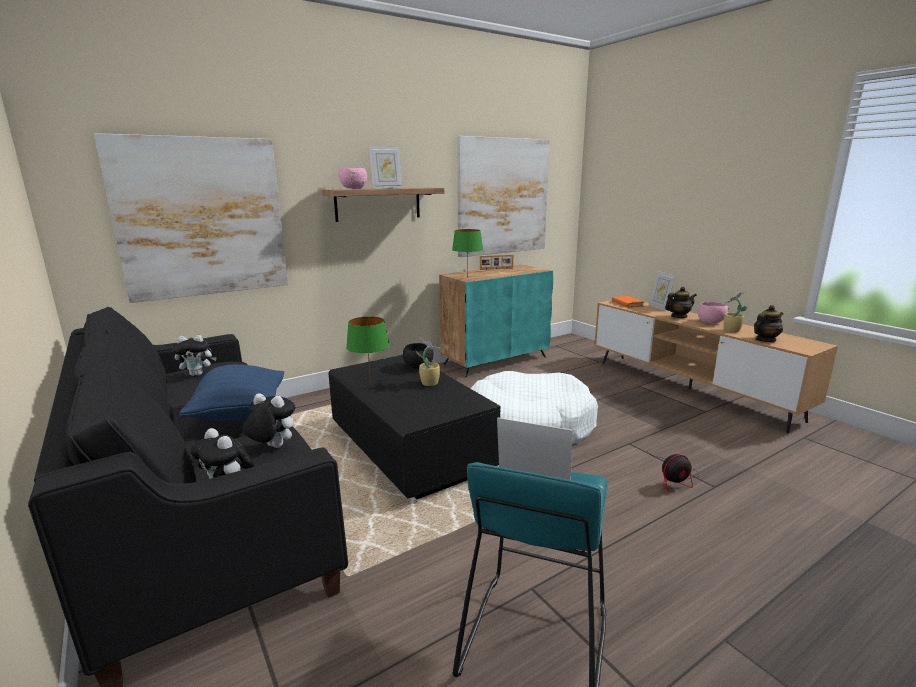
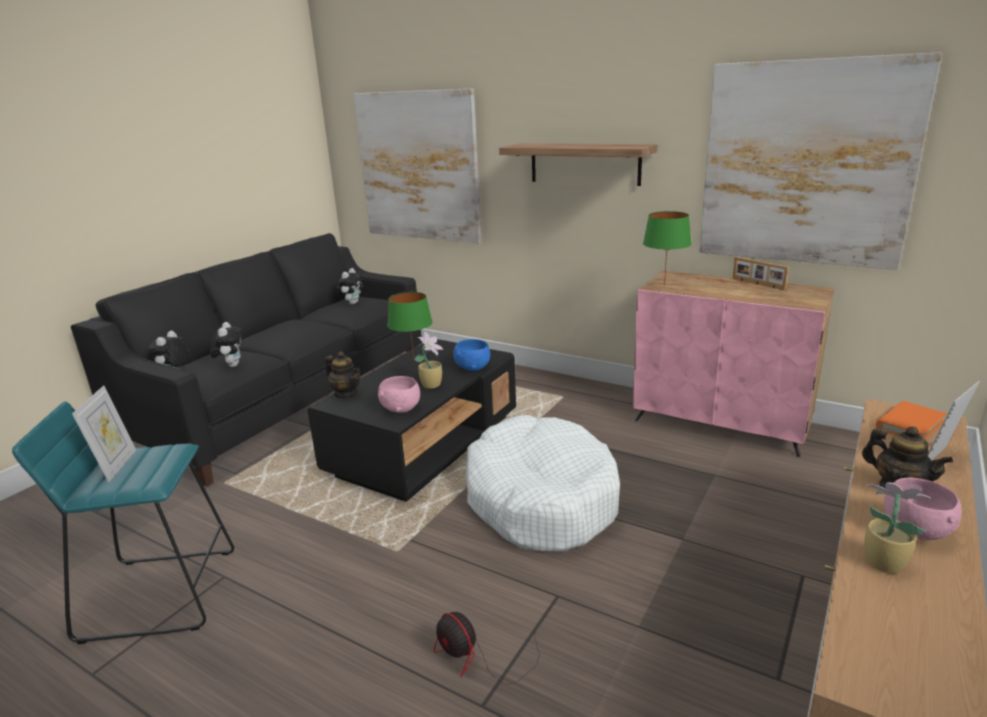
camera: 65 degrees right, 5 degrees up
(198, 374) = (352, 303): plush toy -> plush toy turned 120 degrees counterclockwise
(240, 413) = (285, 339): blue pillow -> none
(353, 189) = (534, 145): pink bowl -> pink bowl (401, 409)
(387, 188) = (572, 146): picture frame -> none
(418, 367) = (473, 368): black bowl -> blue bowl
(495, 360) = (721, 423): turquoise cabinet -> pink cabinet
(765, 340) = (863, 615): teapot -> teapot (346, 394)

